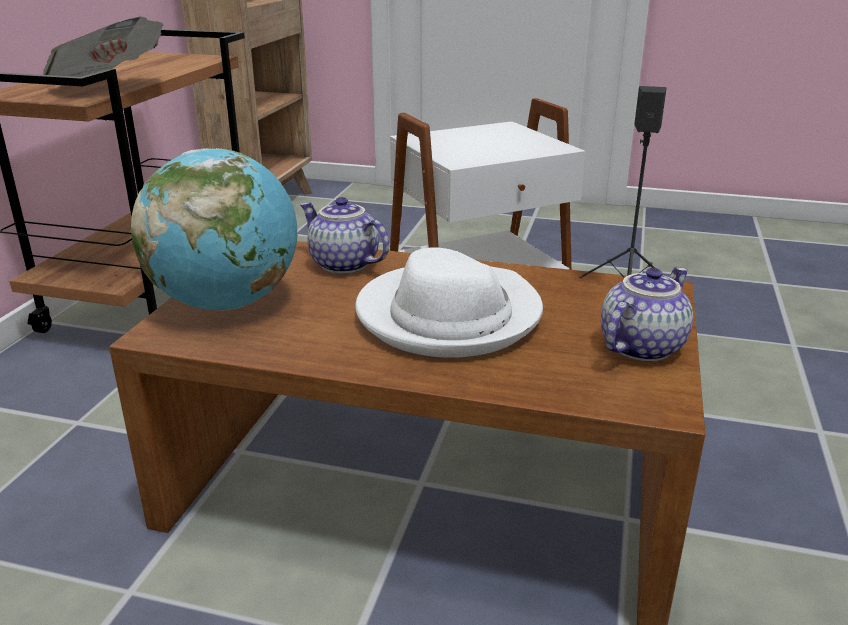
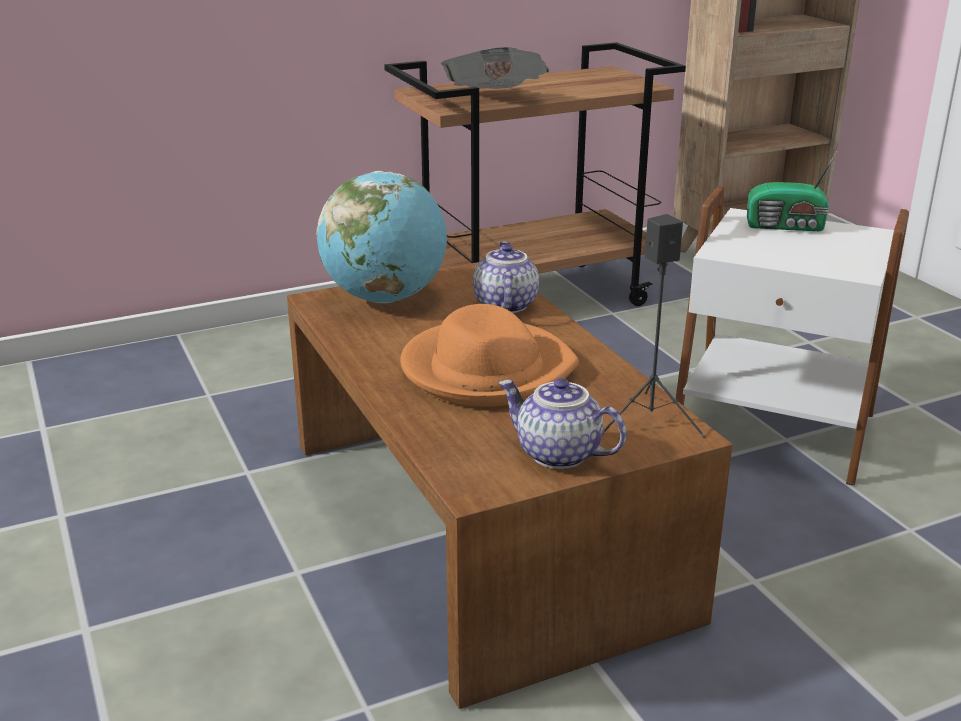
camera: 50 degrees right, 0 degrees up
(448, 316) = (486, 369): white hat -> orange hat
(454, 136) = (787, 226): none -> radio
(640, 346) = (556, 454): teapot -> teapot turned 150 degrees counterclockwise

